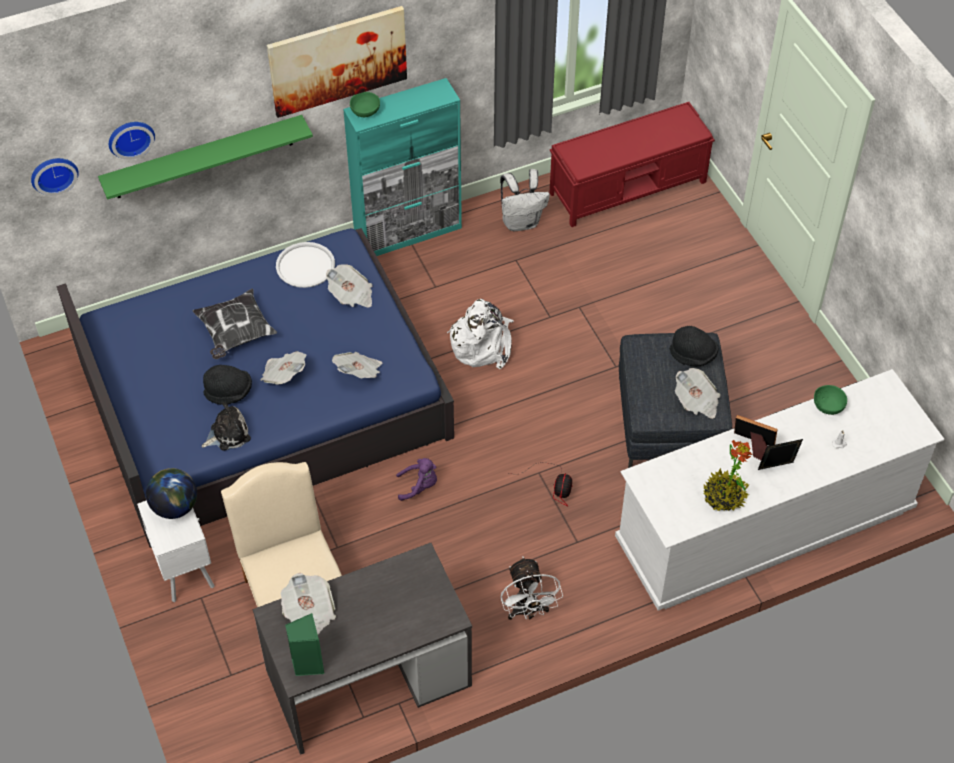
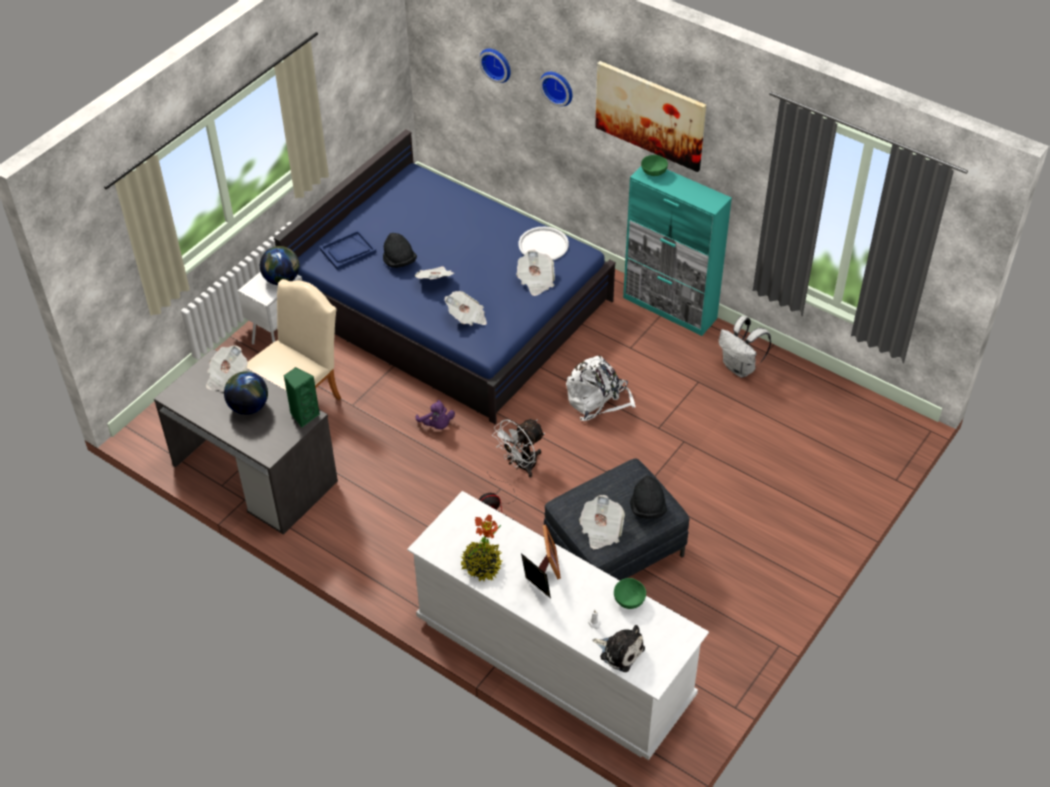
camera: 60 degrees right, 5 degrees down
(53, 173) = (445, 53): wall clock -> wall clock (558, 87)
(175, 430) = (348, 251): none -> blue tray
(203, 157) = (542, 120): green shelf -> none
(227, 434) = (363, 278): plush toy -> plush toy (620, 651)
(235, 333) = (453, 240): pillow -> none
(307, 663) = (185, 396): green speaker -> green speaker (304, 415)
(369, 609) = (249, 407): none -> globe
(527, 611) = (368, 538): white fan -> white fan (521, 466)
(629, 187) = (841, 417): red bench -> none

